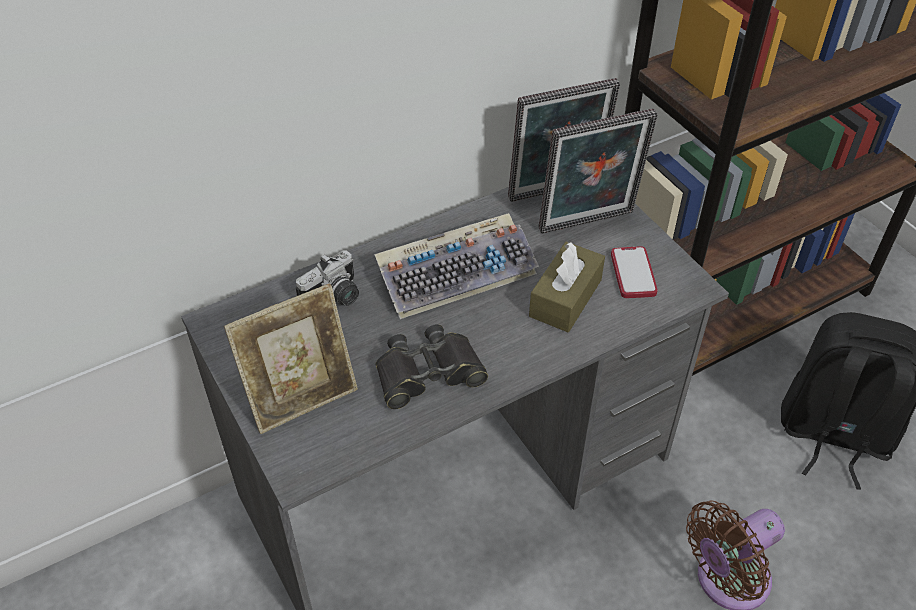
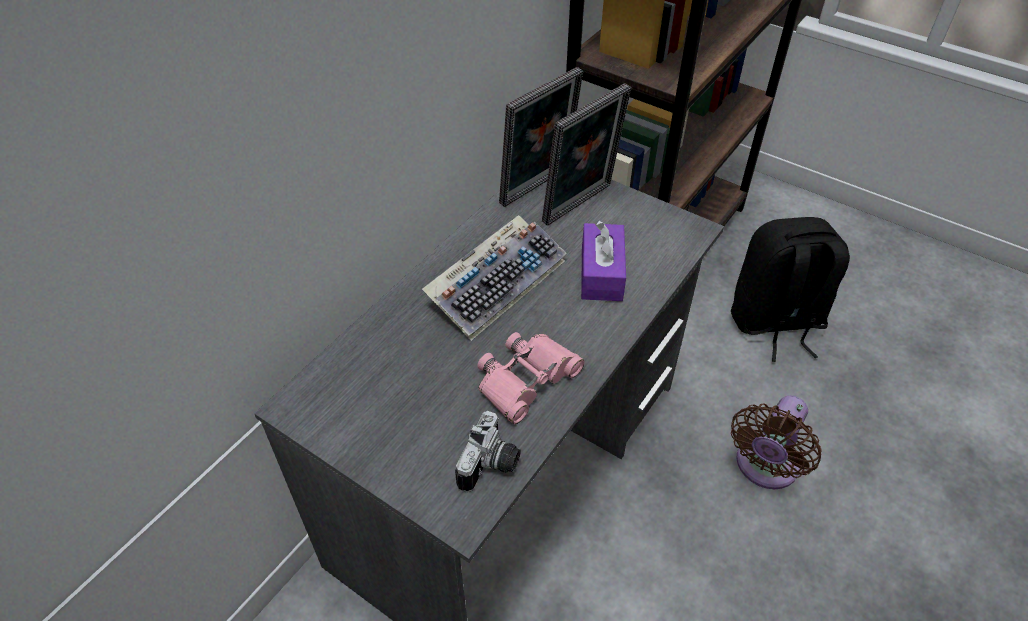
camera: 25 degrees left, 0 degrees up
(302, 397) = (423, 446): picture frame -> none
(335, 298) = (399, 342): camera -> camera (491, 466)
(428, 373) = (526, 380): black binoculars -> pink binoculars
(565, 298) = (601, 273): brown tissue box -> purple tissue box
(633, 274) = (642, 235): phone -> none

